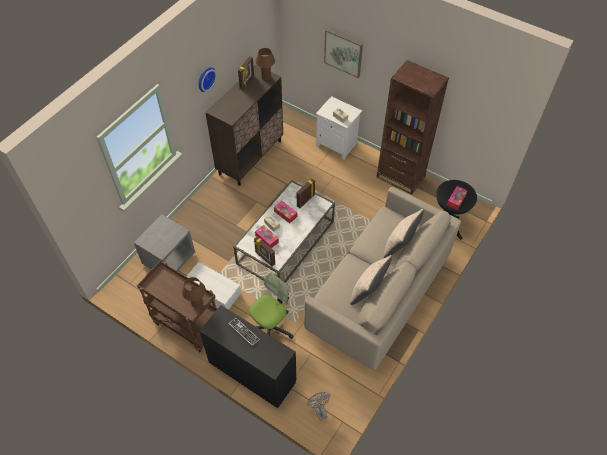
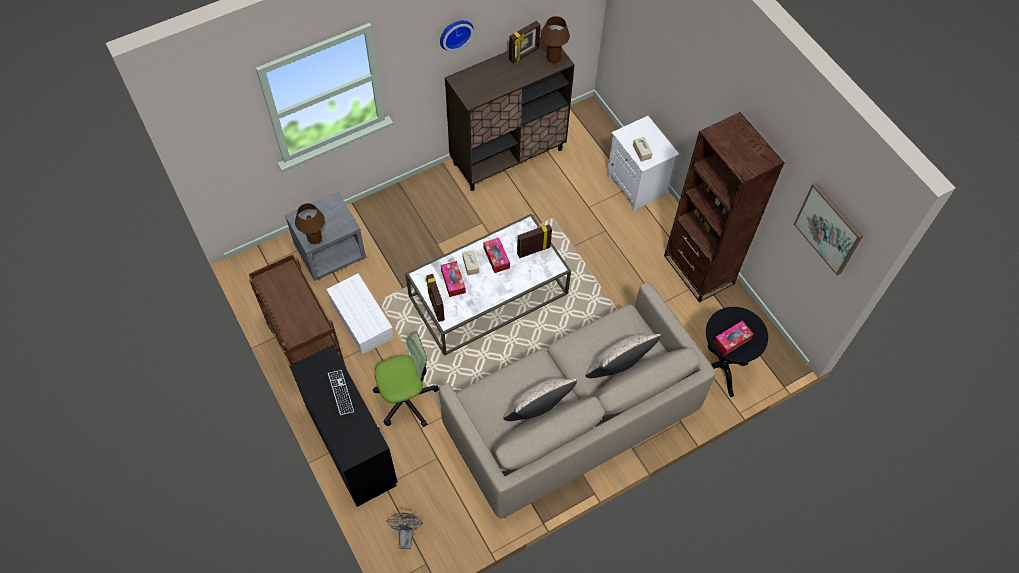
camera: 25 degrees right, 5 degrees up
(197, 303) = (308, 329): brown table lamp -> brown table lamp (314, 238)
(343, 52) = (672, 63): picture -> picture (829, 228)

